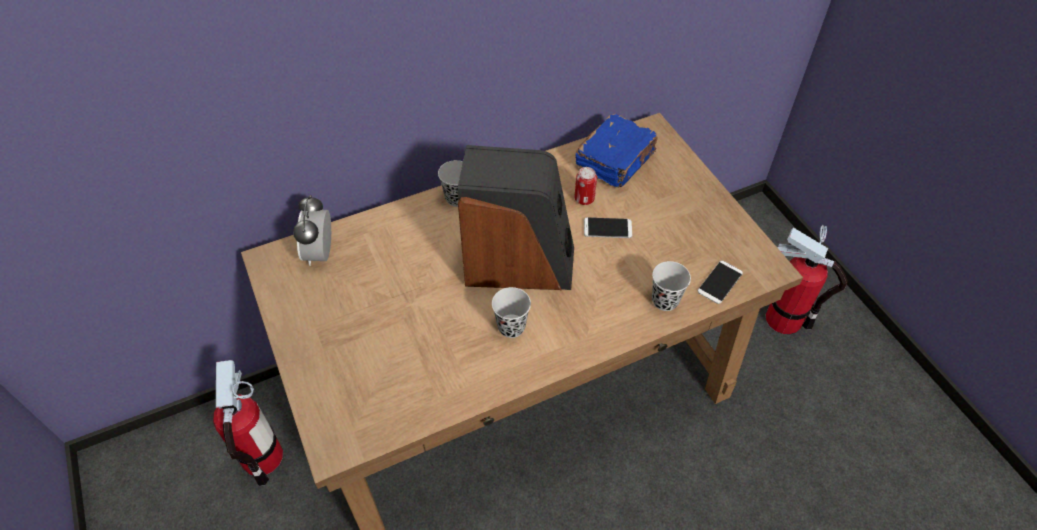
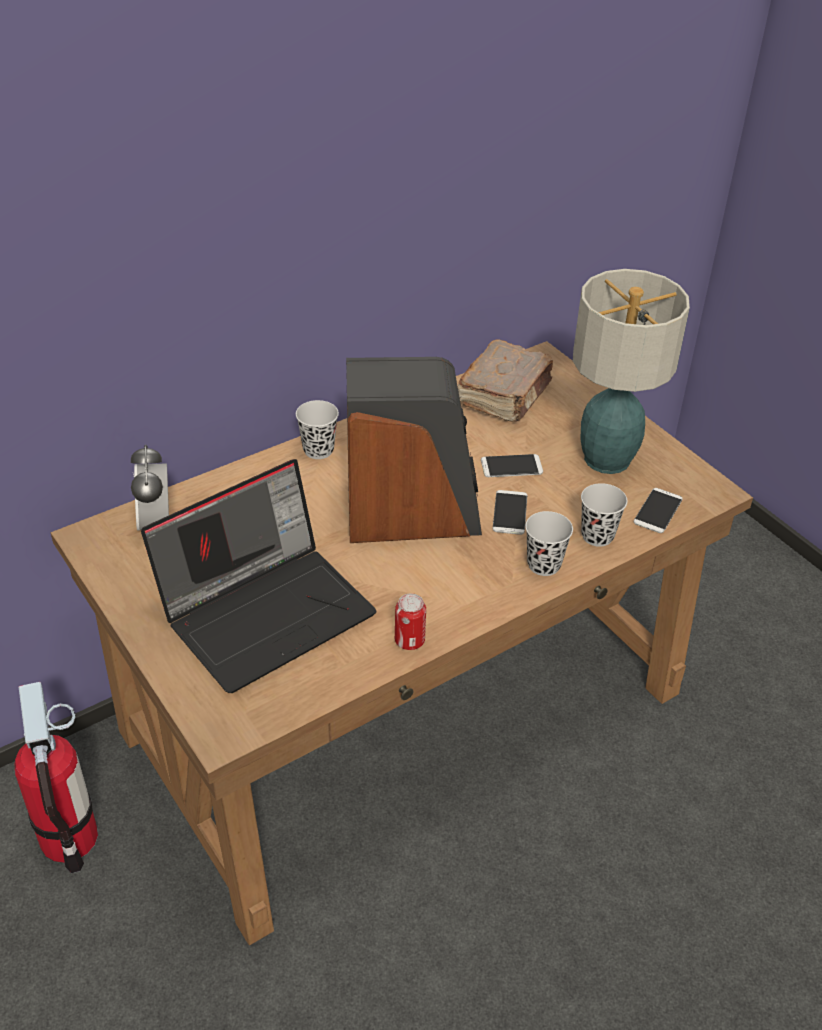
camera: 10 degrees left, 10 degrees down
(389, 341) = (267, 610): none -> laptop
(511, 327) = (417, 580): black cup -> black cup (544, 564)
(584, 199) = (476, 438): can -> can (409, 640)
(597, 271) = (510, 513): none -> phone
(616, 161) = (505, 395): blue book -> brown book
(688, 229) = (608, 459): none -> table lamp
(784, 319) = (728, 597): fire extinguisher -> none

